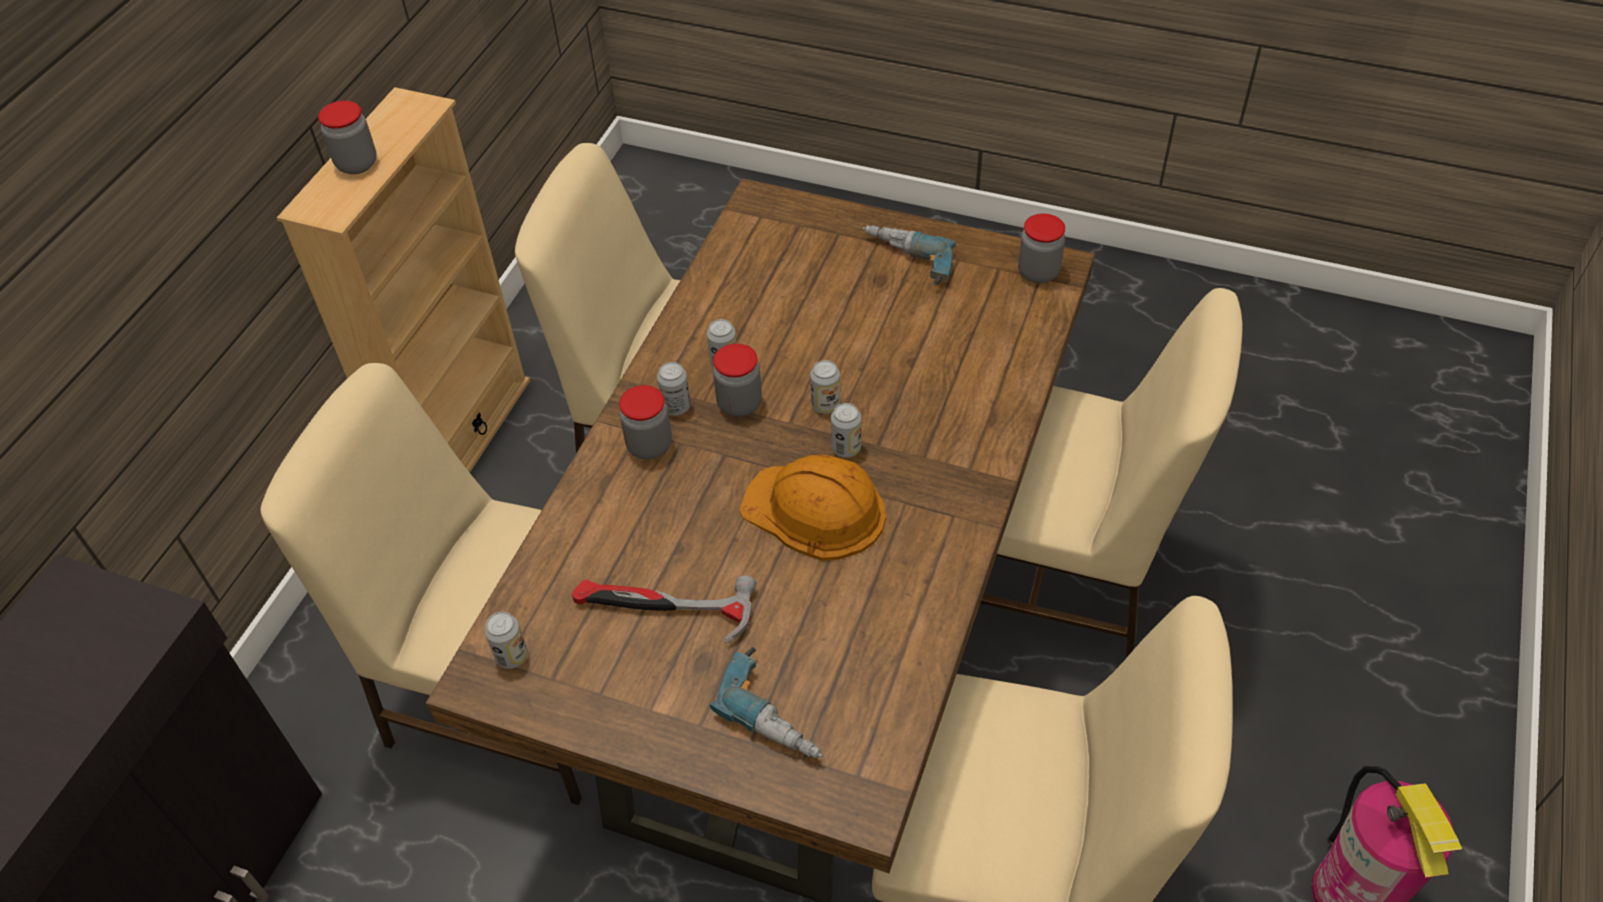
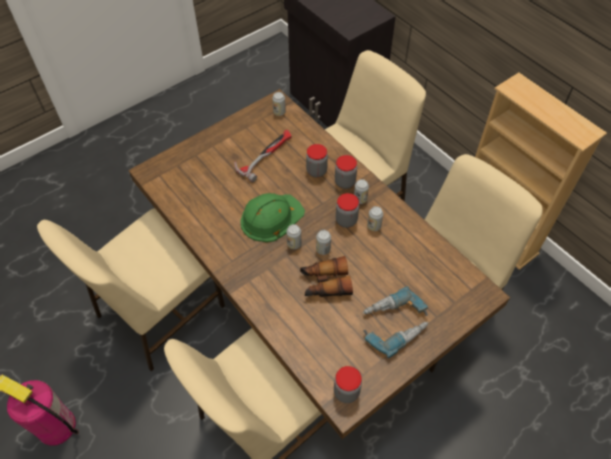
camera: 120 degrees right, 5 degrees up
(357, 164) = (543, 103): jar -> jar (316, 171)
(778, 711) = (199, 167): power drill -> power drill (395, 313)
(815, 511) = (271, 217): orange hard hat -> green hard hat
(888, 372) = (325, 283): none -> binoculars

